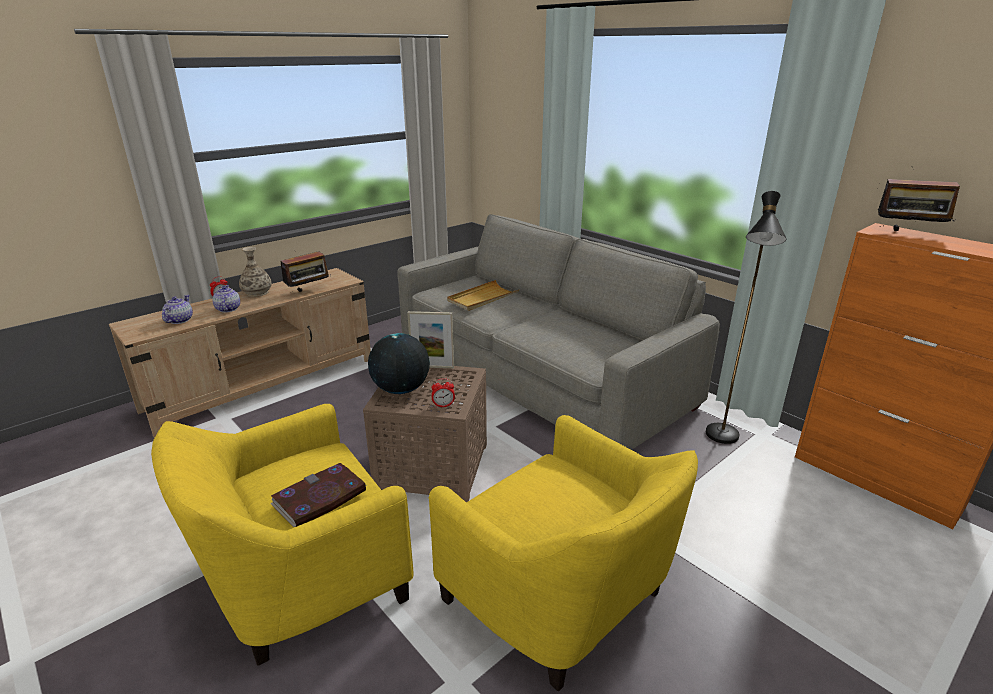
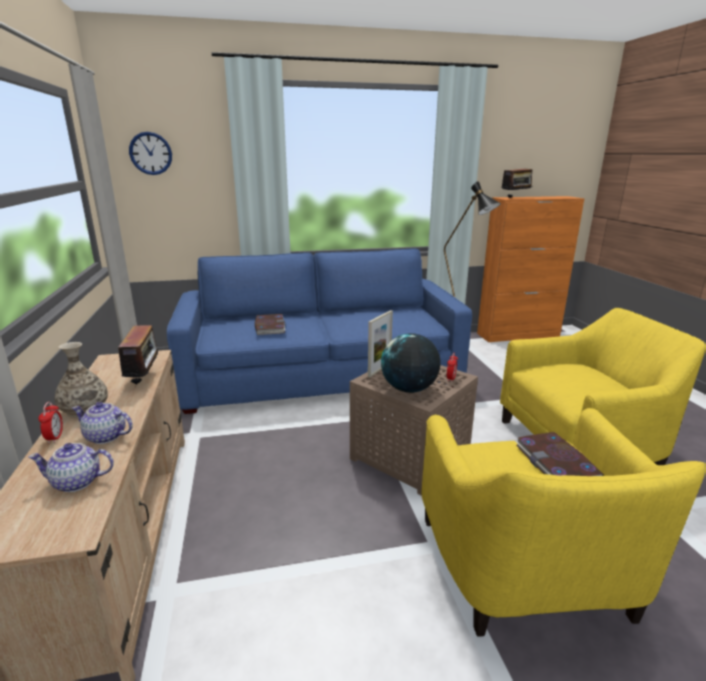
camera: 60 degrees left, 5 degrees down
(179, 320) = (77, 482): teapot -> teapot turned 45 degrees counterclockwise
(482, 298) = (269, 326): beige tray -> book
(497, 106) = (150, 153): none -> wall clock
(539, 372) = (321, 374): grey sofa -> blue sofa

